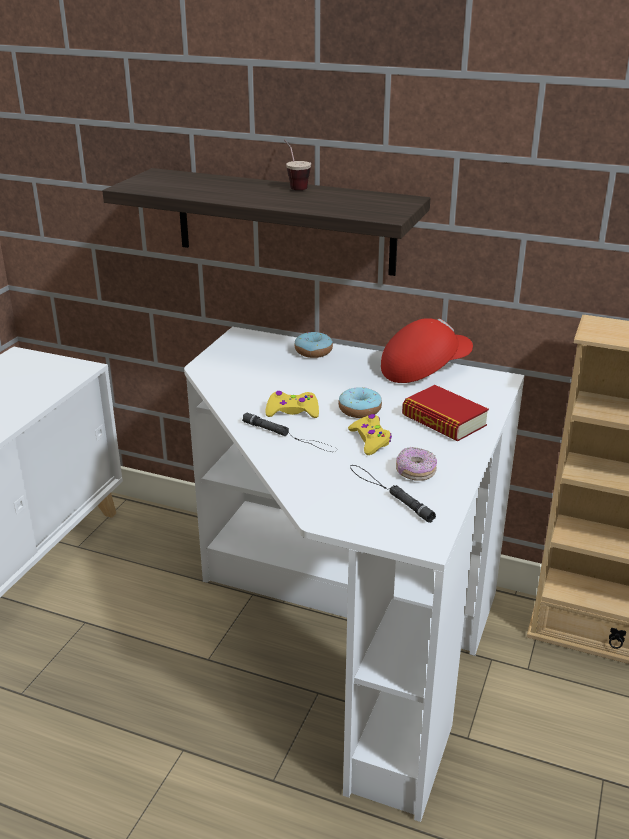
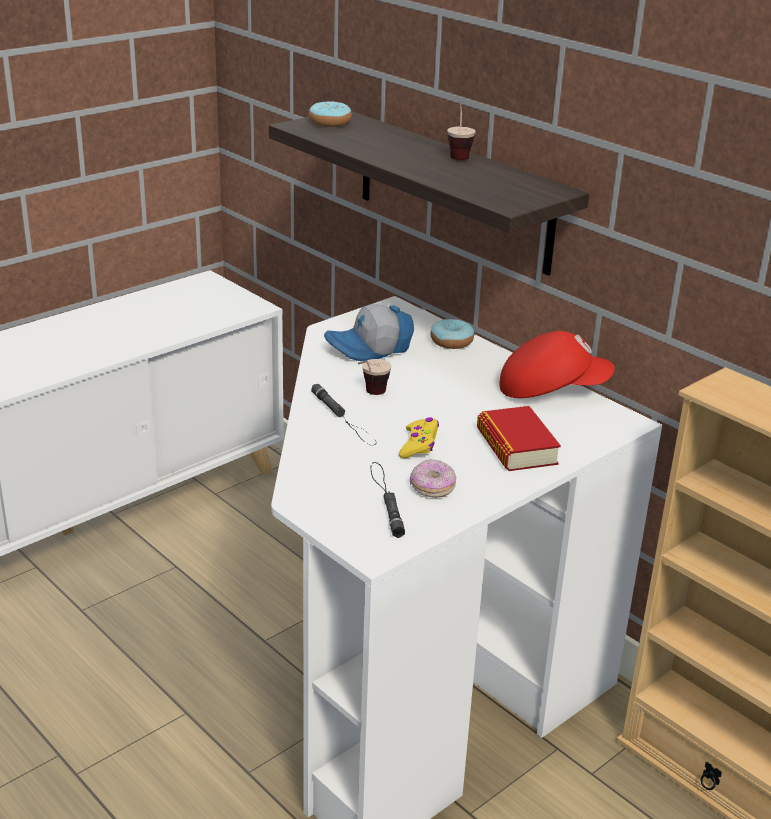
camera: 25 degrees right, 0 degrees up
(255, 373) = (370, 348): none -> cap
(292, 411) = (370, 396): yellow game controller -> cup
(359, 410) = (438, 412): donut -> donut (330, 122)

